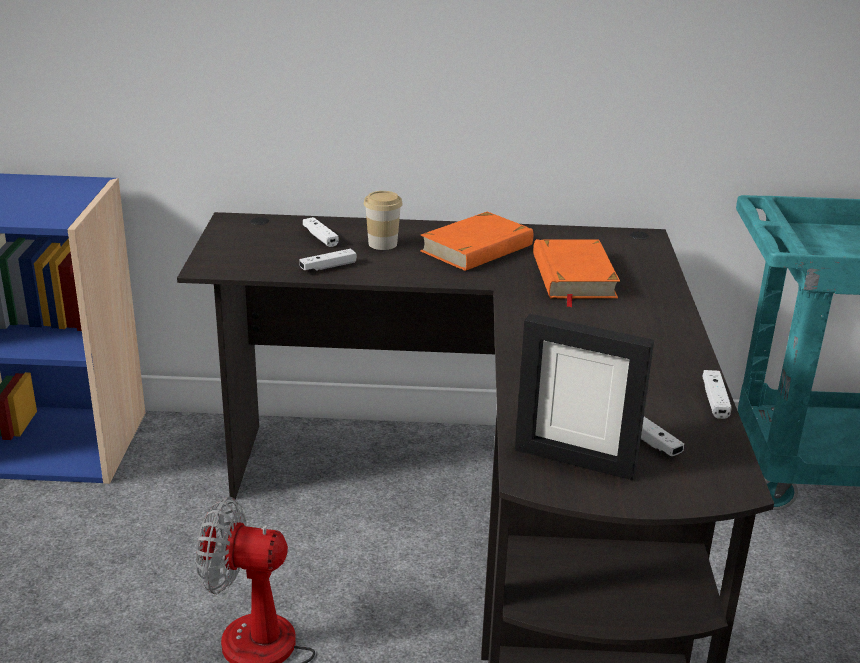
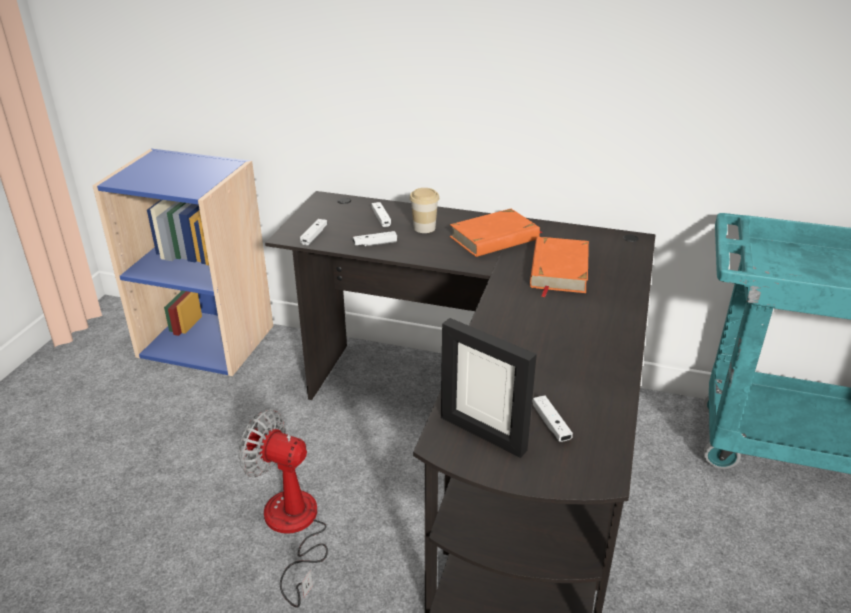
camera: 15 degrees right, 5 degrees up
(715, 400) = (623, 395): white game controller -> white game controller (314, 236)

